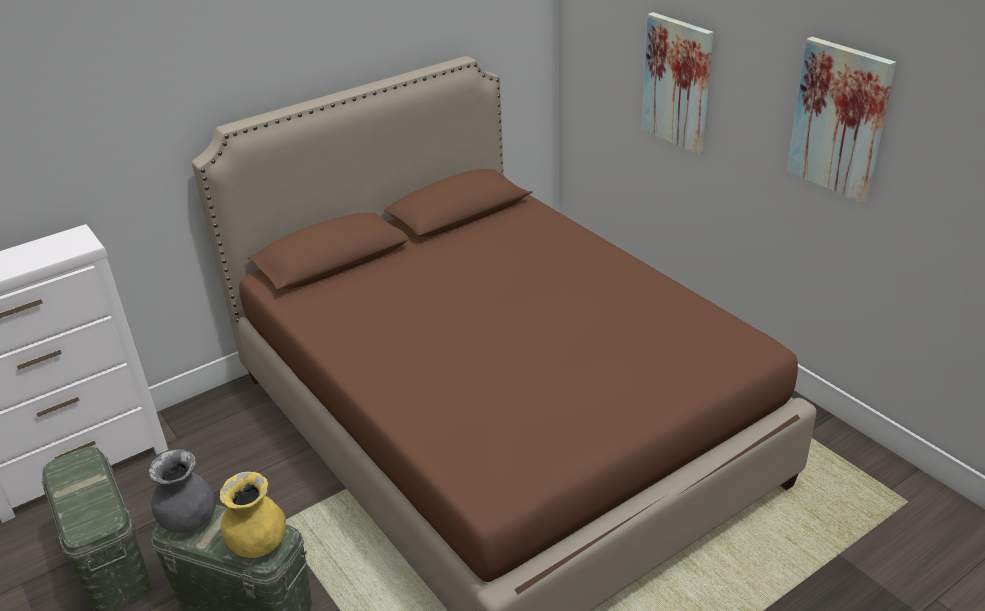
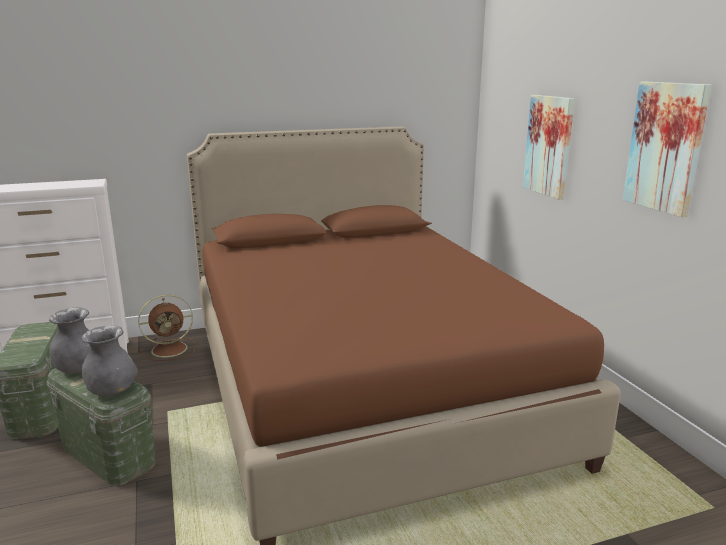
camera: 15 degrees right, 15 degrees down
(220, 423) = (171, 349): none -> brown fan
(258, 544) = (112, 391): yellow vase -> grey vase

